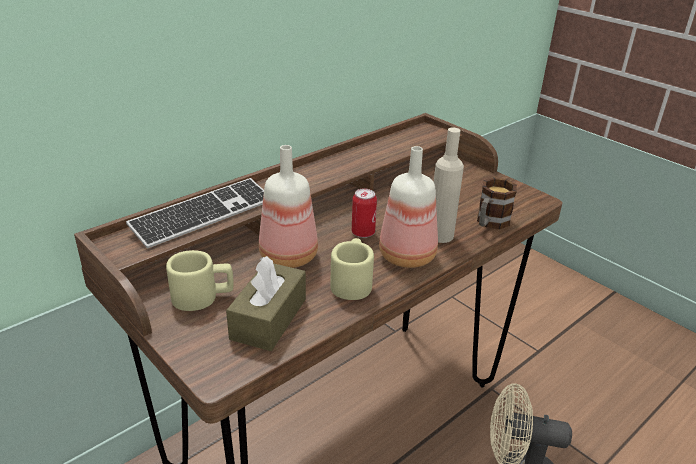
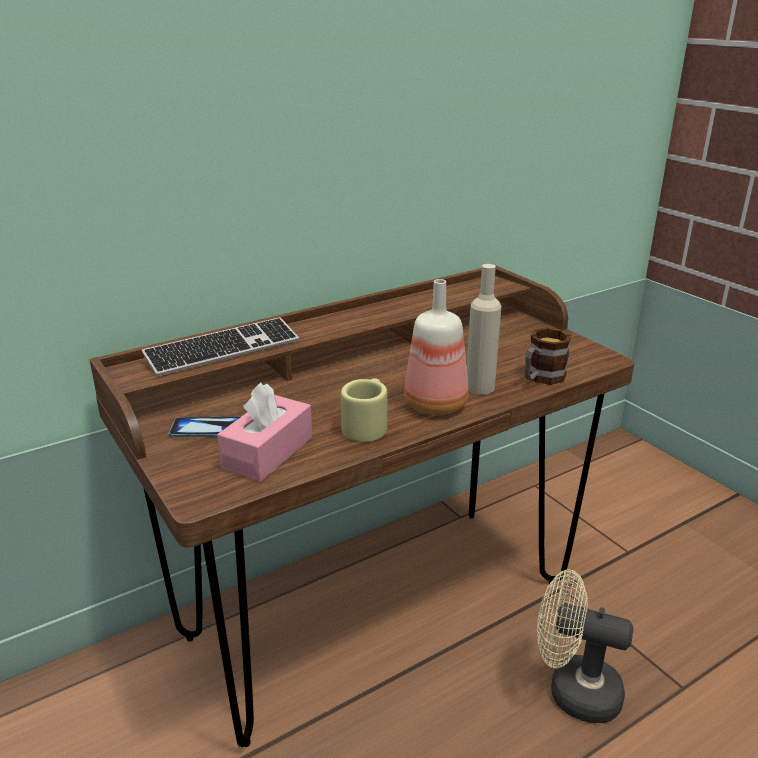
camera: 10 degrees right, 5 degrees down
(203, 297) = (207, 429): beige mug -> phone
(269, 318) = (268, 452): brown tissue box -> pink tissue box
(290, 257) = (308, 399): bottle -> none
(363, 233) = (394, 380): can -> none

